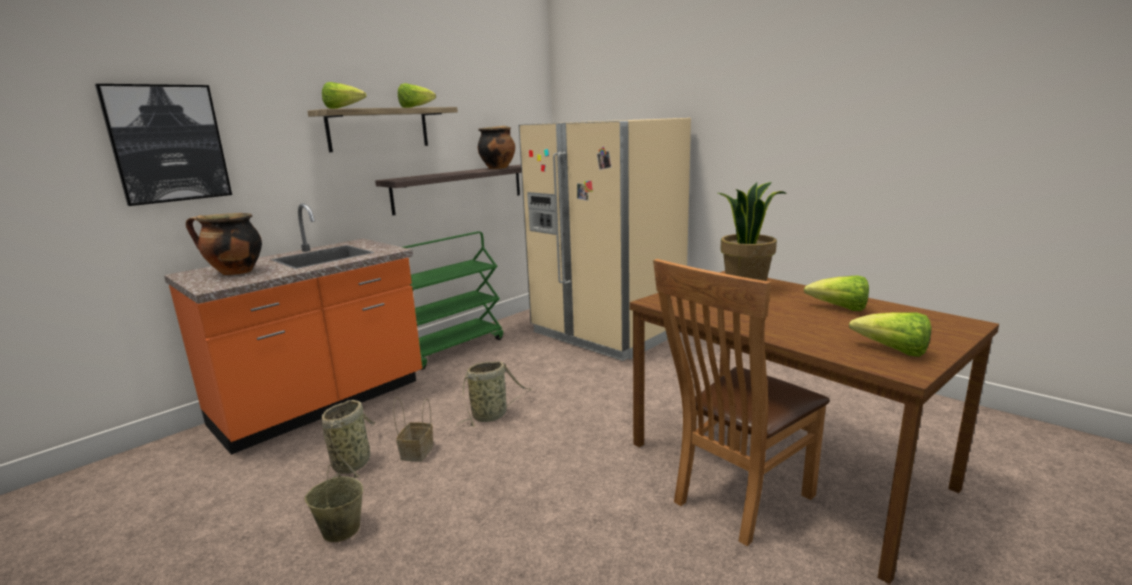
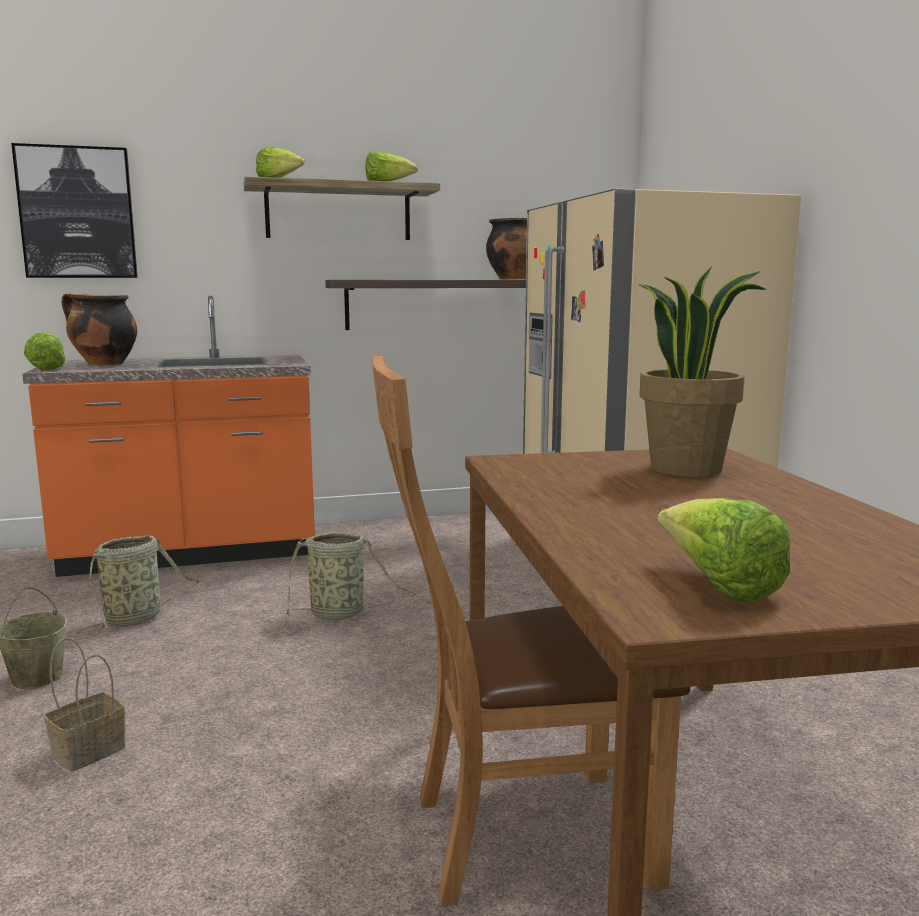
camera: 30 degrees right, 5 degrees down
(417, 453) = (208, 628): basket -> basket (87, 753)
(452, 348) = (402, 529): green cart -> none
(839, 309) = (785, 518): lettuce -> lettuce (45, 369)

